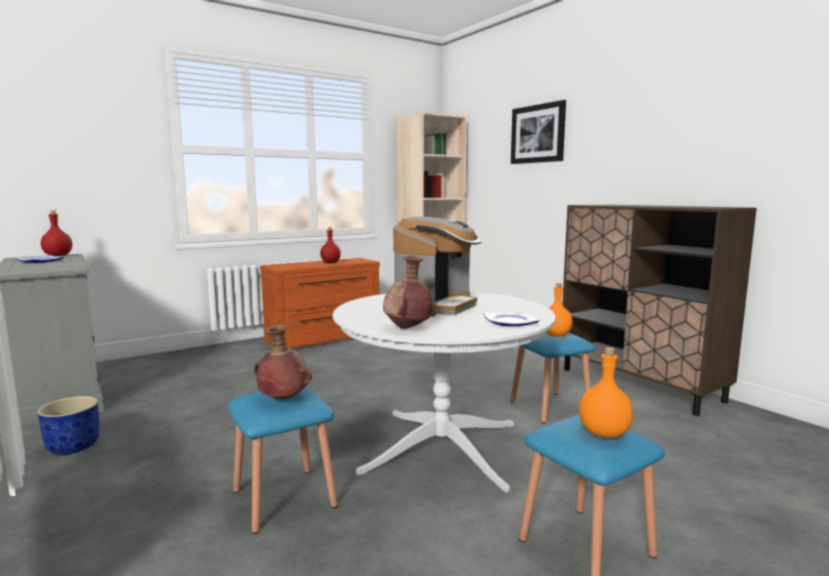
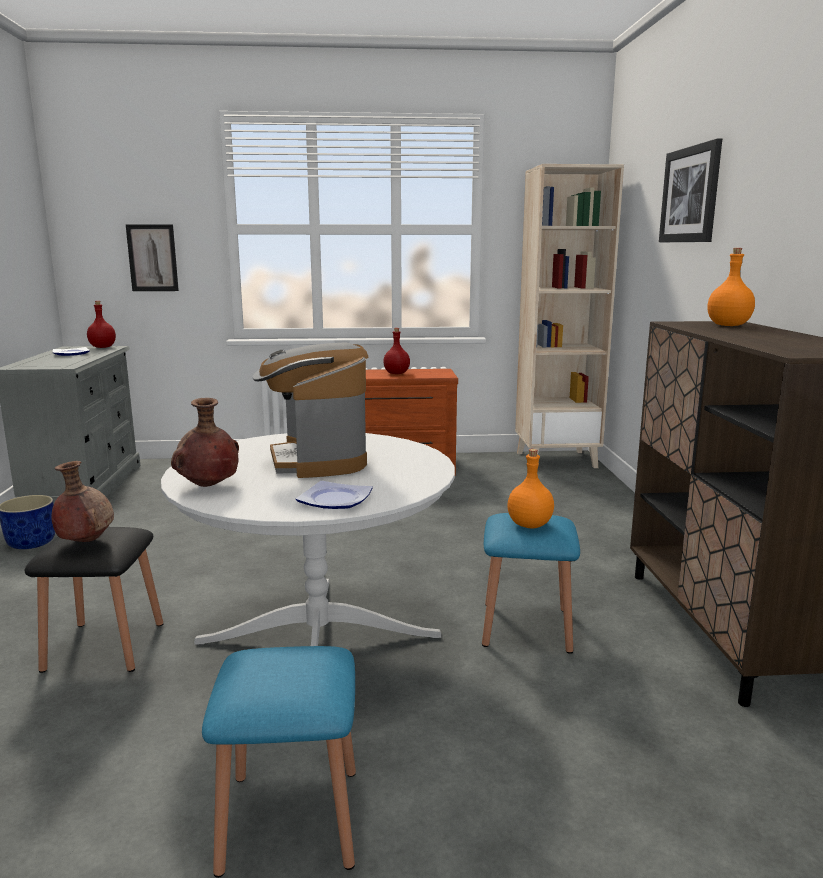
camera: 30 degrees right, 5 degrees up
(99, 172) = (152, 258): none -> picture
(284, 498) = (104, 646): blue stool -> black stool
(436, 306) = (317, 461): coffee machine -> coffee machine turned 105 degrees clockwise
(603, 434) = (280, 680): orange bottle -> orange bottle (728, 325)

